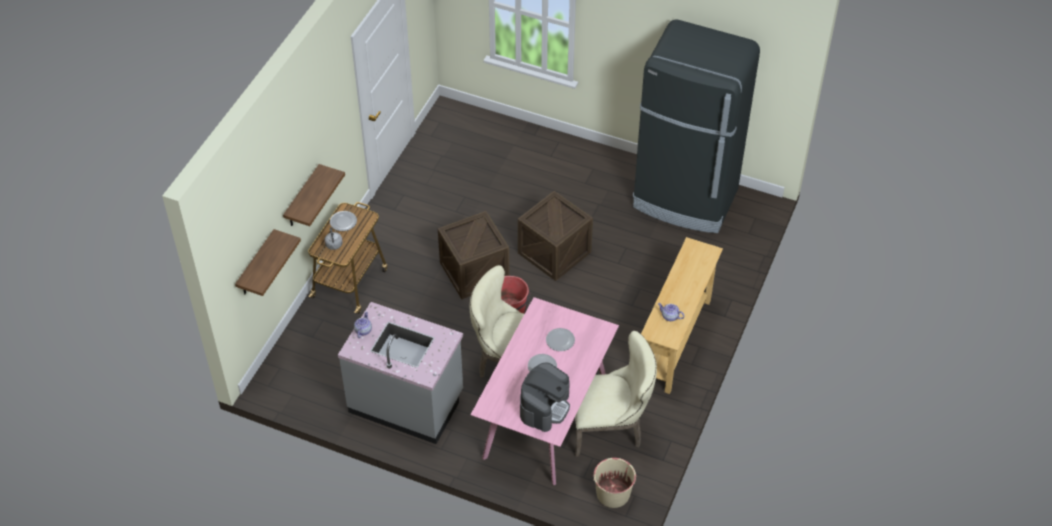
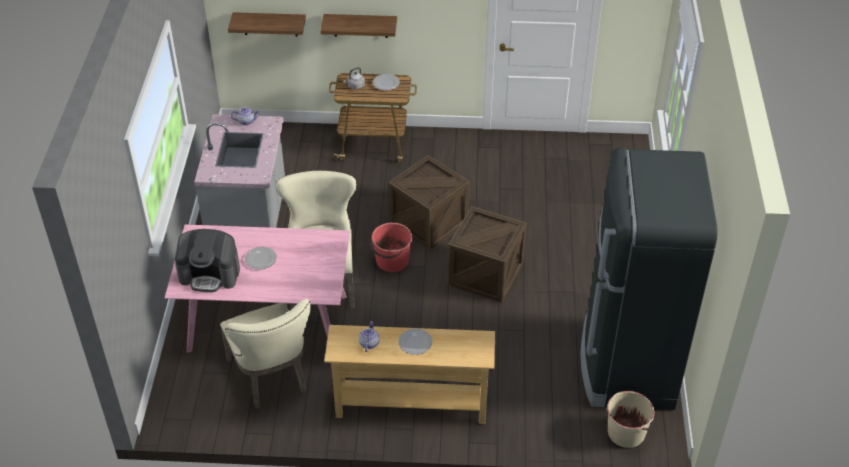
camera: 70 degrees right, 5 degrees down
(560, 340) = (300, 264): plate -> plate (415, 343)
(613, 493) = (190, 401): beige bucket -> beige bucket (626, 432)

